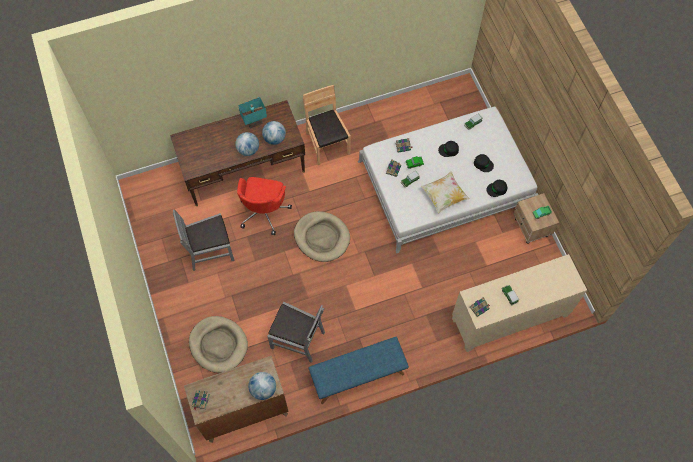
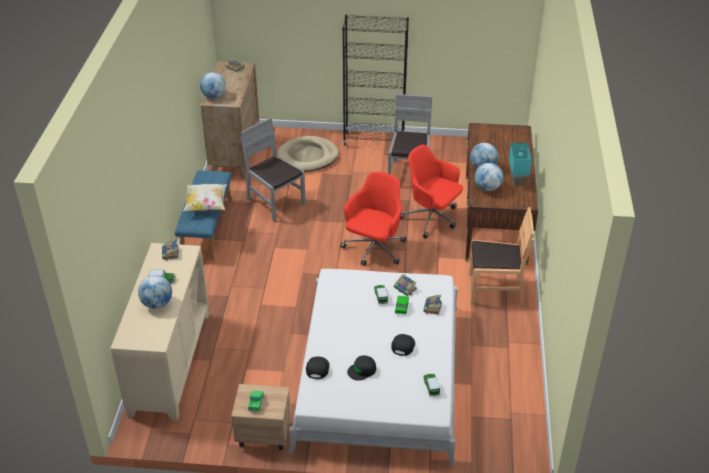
camera: 115 degrees right, 25 degrees down
(168, 299) = (374, 140): none -> black bookcase
(298, 339) = (275, 202): grey chair -> grey chair turned 90 degrees clockwise
(322, 237) = (374, 249): beige dog bed -> red office chair
(444, 196) = (341, 318): pillow -> pillow (206, 205)
(533, 285) = (157, 304): none -> globe

